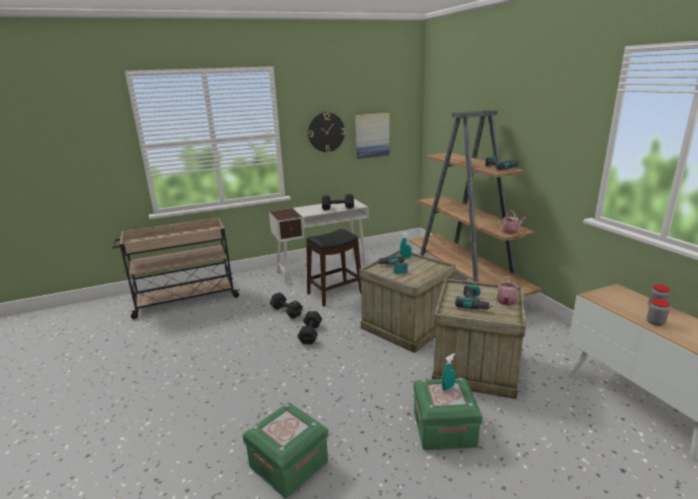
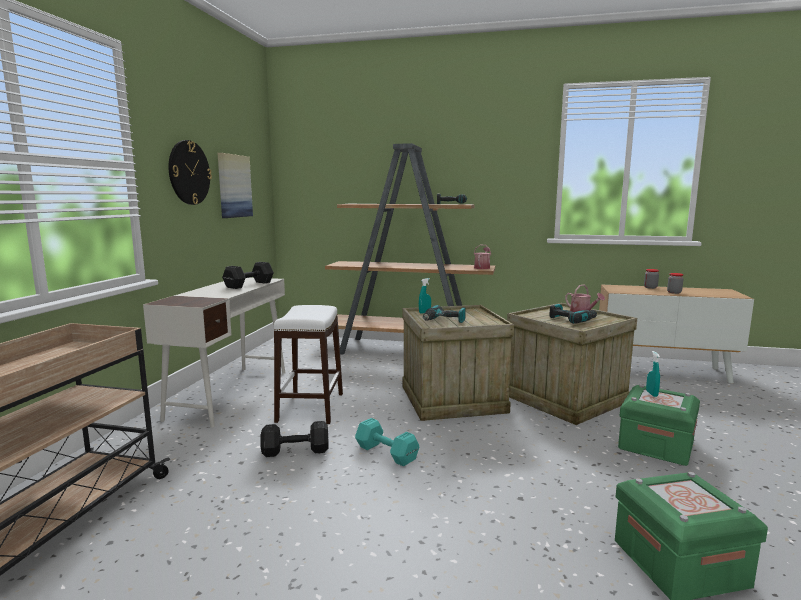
camera: 55 degrees left, 10 degrees down
(311, 333) = (385, 452): black dumbbell -> turquoise dumbbell
(335, 293) = (311, 407): black stool -> white stool

